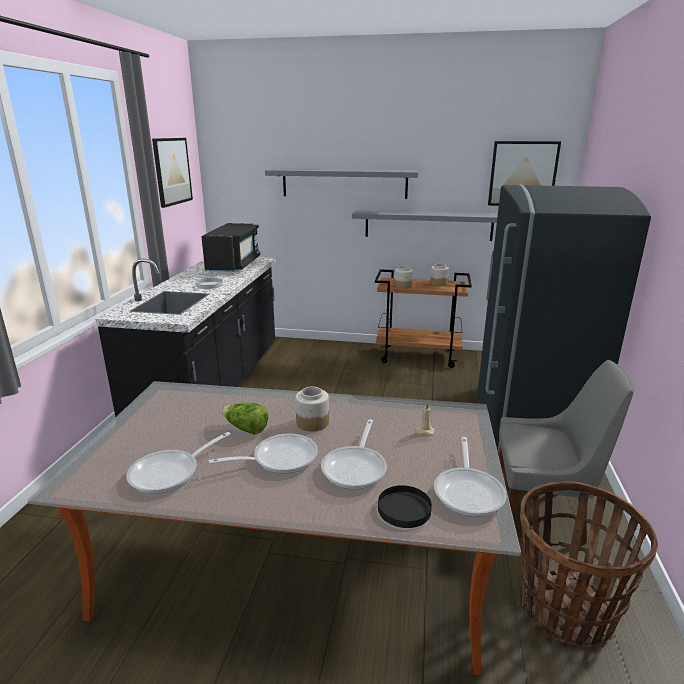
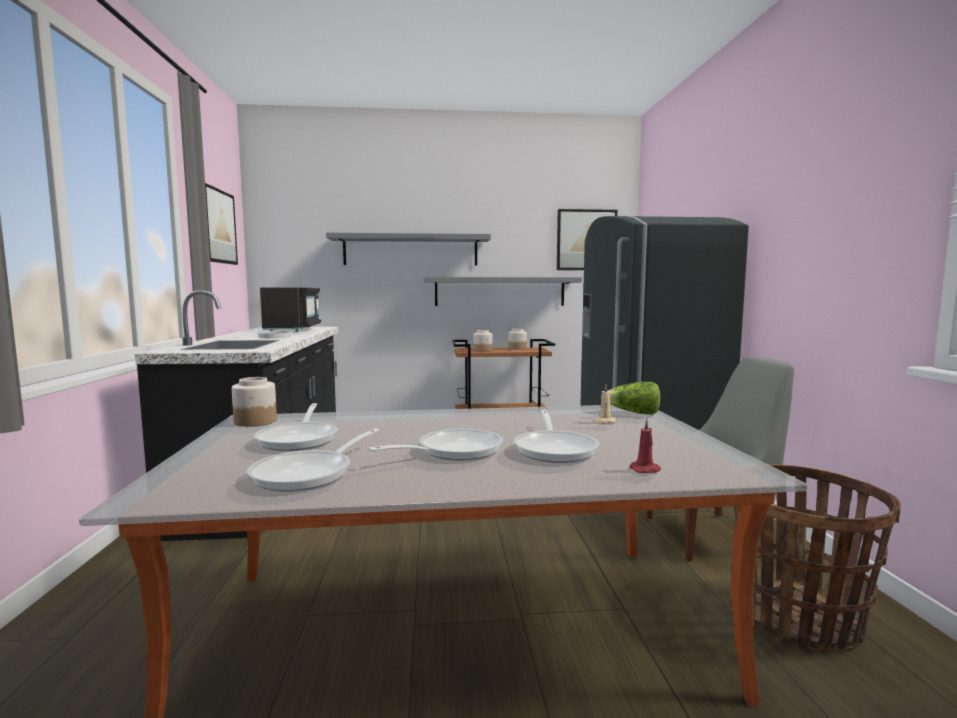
camera: 15 degrees left, 15 degrees down
(245, 428) = (388, 436): lettuce -> lettuce (633, 413)
(312, 422) = (468, 426): jar -> jar (255, 421)
(404, 509) = (646, 470): black plate -> red candle
(469, 491) = (700, 452): frying pan -> frying pan (300, 439)

